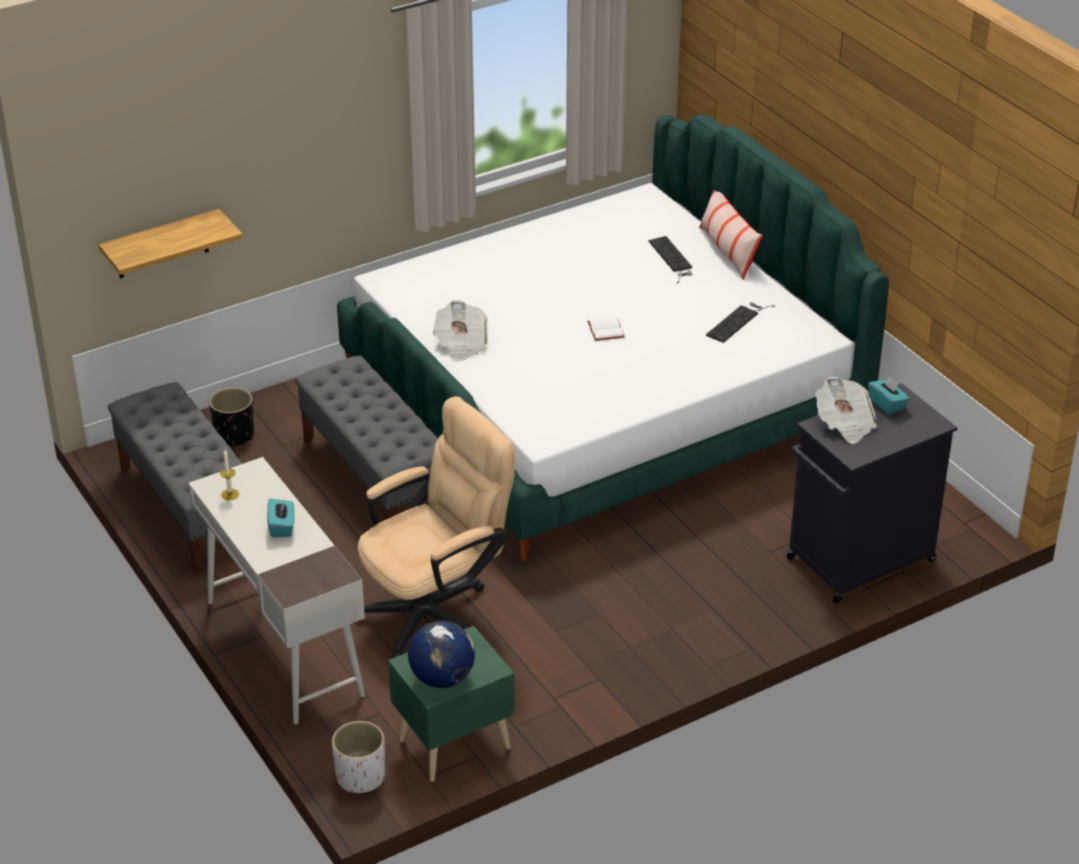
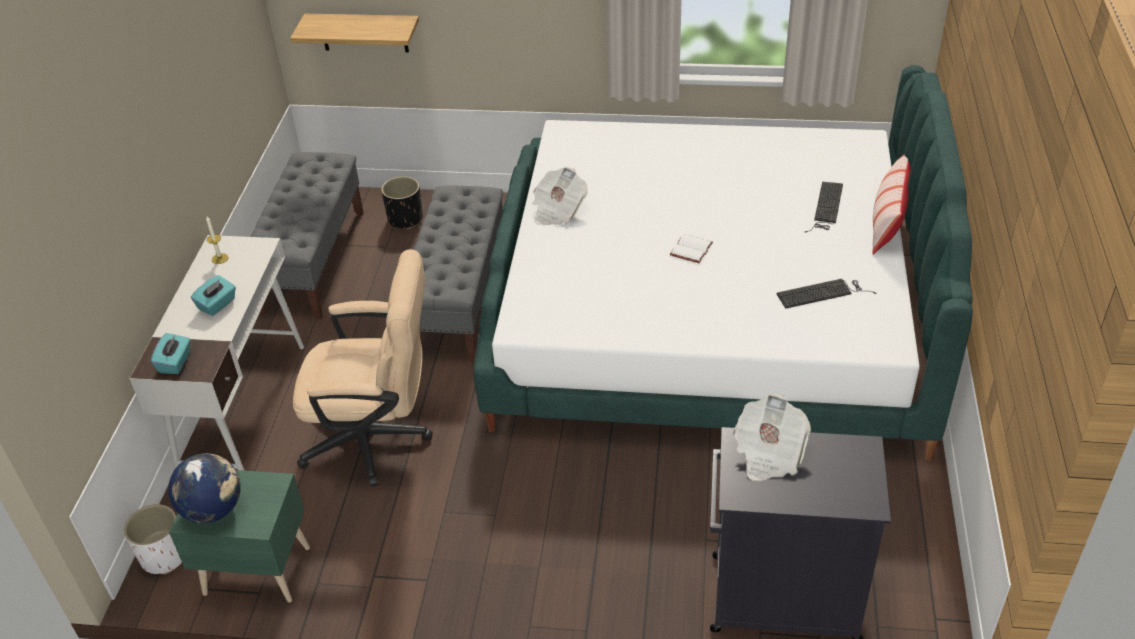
camera: 40 degrees right, 5 degrees up
(887, 405) = (838, 454): turquoise tissue box -> turquoise tissue box (175, 363)

